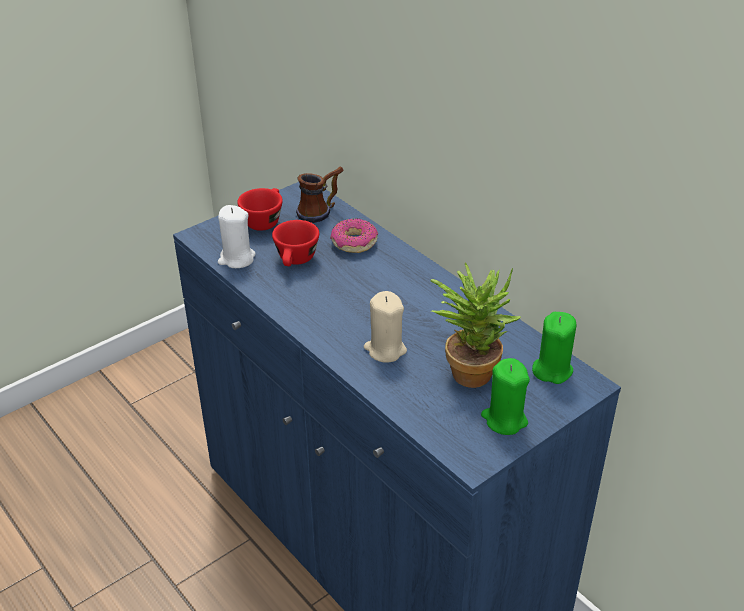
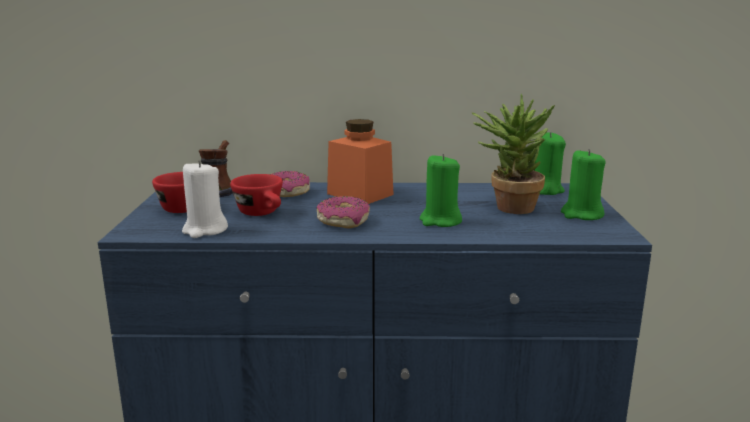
camera: 50 degrees left, 20 degrees down
(326, 304) = (343, 221): none -> donut
(385, 349) = (440, 221): beige candle -> green candle
(398, 277) = (360, 194): none -> orange jar

